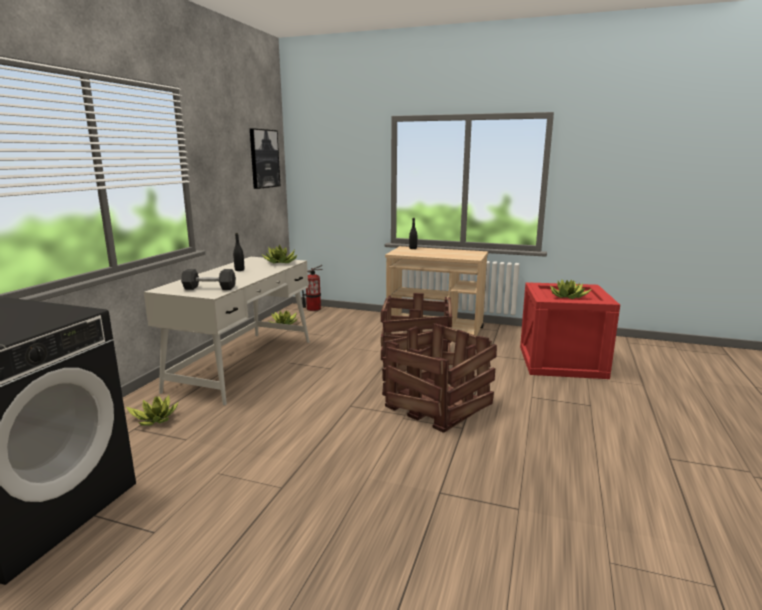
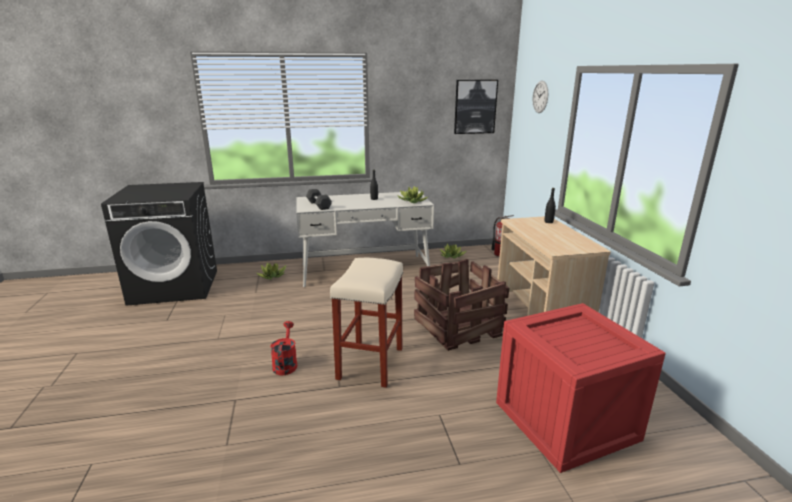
camera: 60 degrees right, 5 degrees up
(337, 145) = (540, 97): none -> wall clock
(395, 448) = (285, 364): none -> red watering can
(438, 405) = (370, 364): crate -> beige stool
(568, 297) = (572, 340): potted plant -> none

